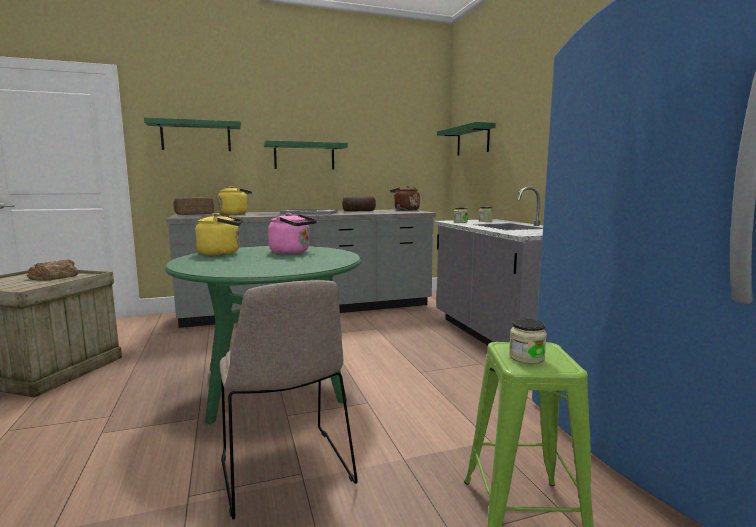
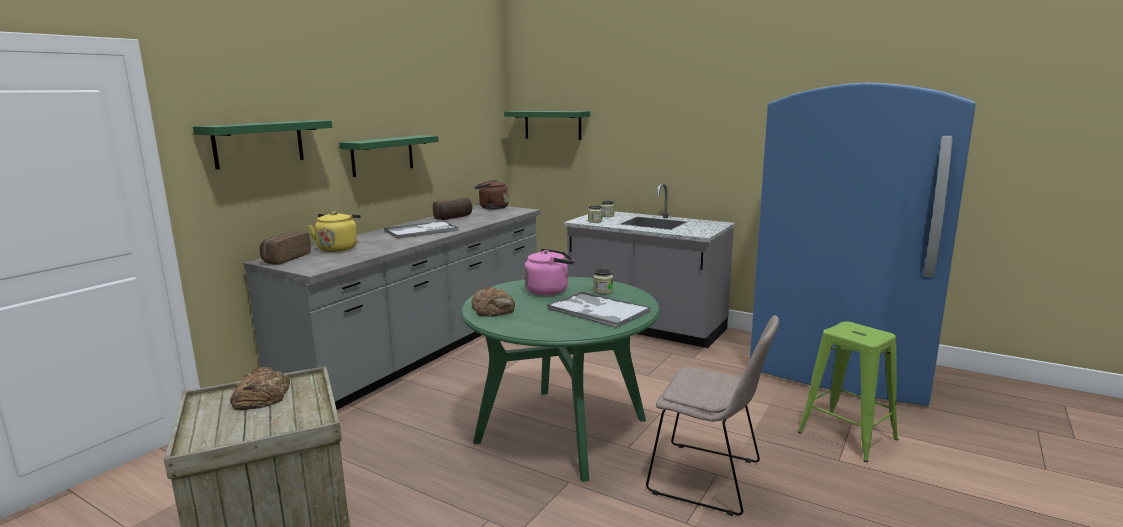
camera: 40 degrees left, 5 degrees up
(222, 253) = (494, 309): yellow kettle -> bread
(271, 264) = (597, 310): none -> tray
(526, 357) = (860, 334): jar -> jar (603, 291)

